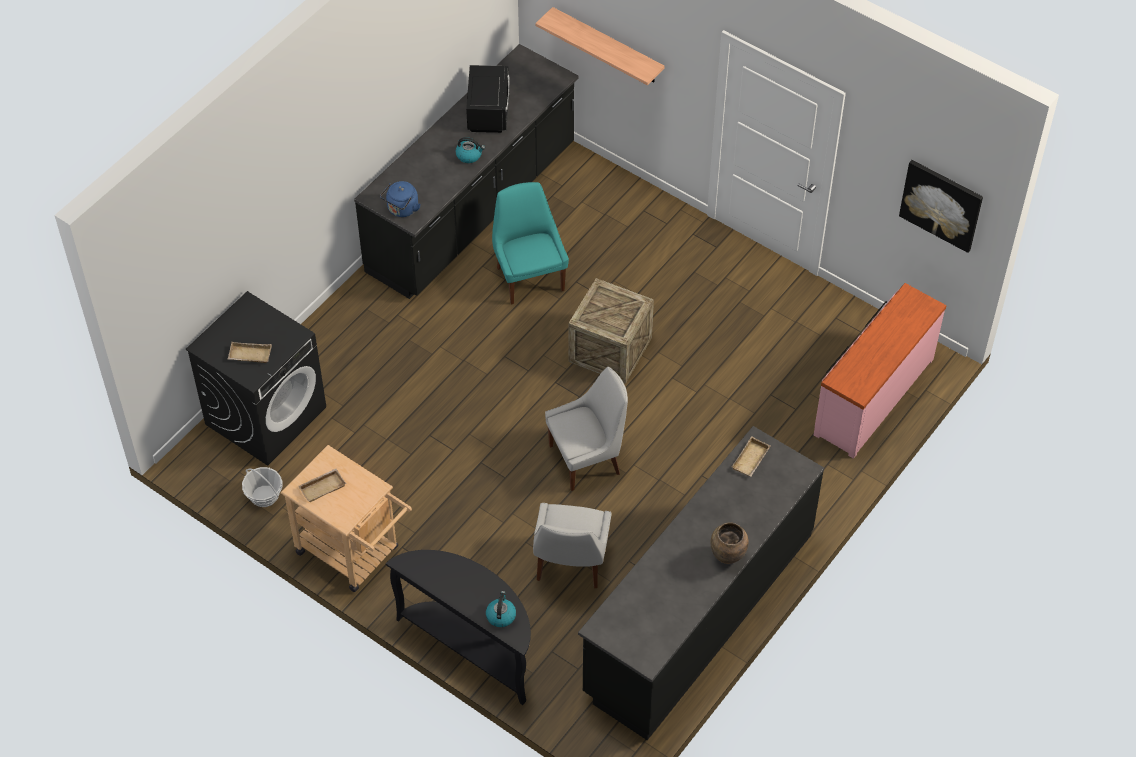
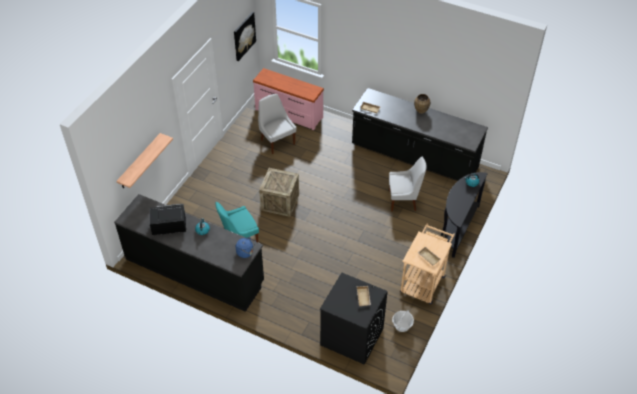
camera: 100 degrees left, 5 degrees down
(587, 459) = (345, 202): white chair -> white chair (277, 141)

